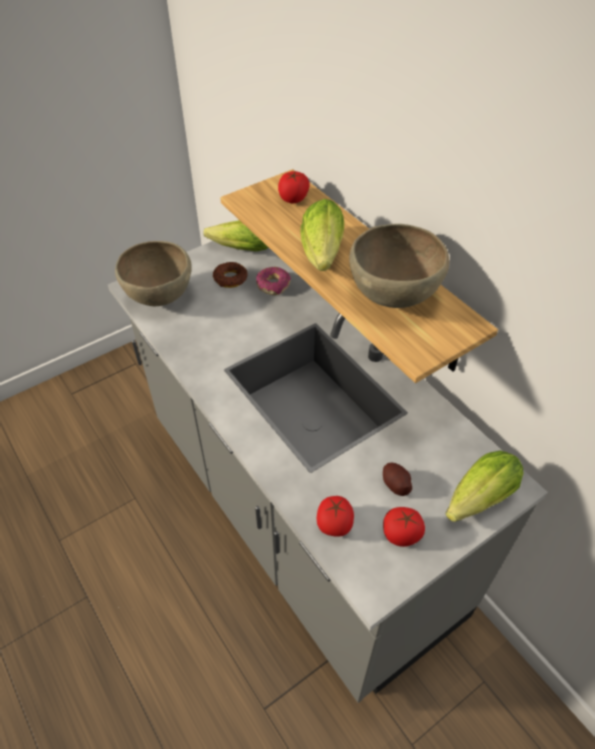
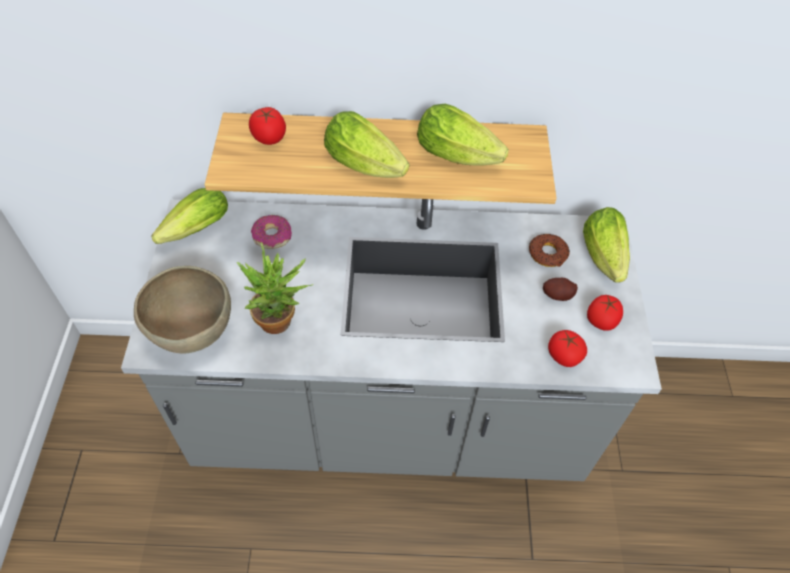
camera: 55 degrees left, 5 degrees up
(205, 333) = (282, 323): none -> potted plant
(230, 278) = (228, 262): donut -> donut (548, 253)
(393, 297) = (461, 156): brown bowl -> lettuce

